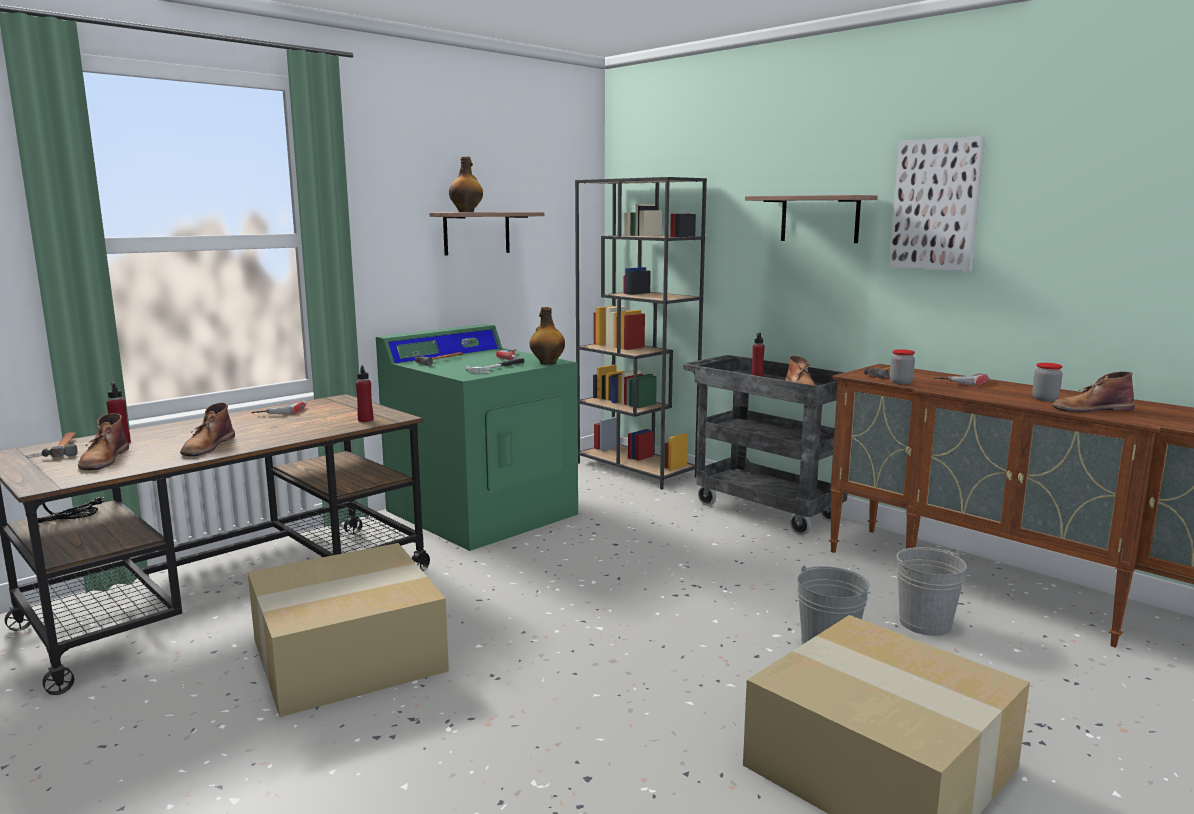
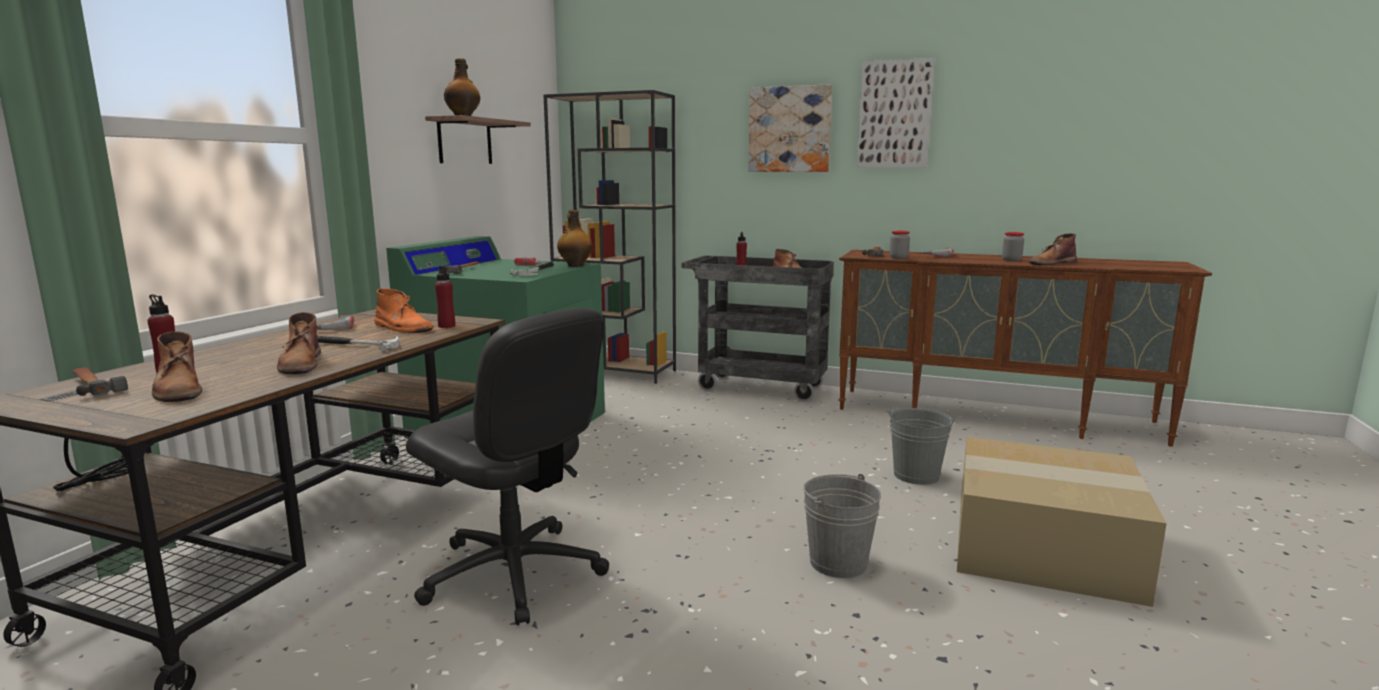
camera: 25 degrees left, 0 degrees up
(269, 432) = (354, 345): none -> hammer
(331, 418) = (403, 328): none -> orange boot
(346, 657) = (513, 573): cardboard box -> black office chair
(819, 219) = (790, 129): shelf -> picture
(925, 623) = (959, 446): grey bucket -> grey bucket (838, 563)

